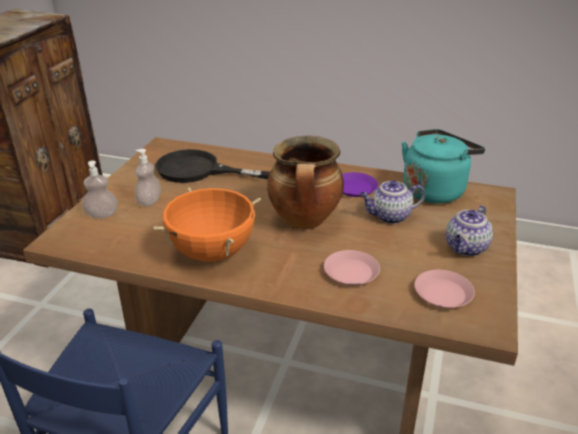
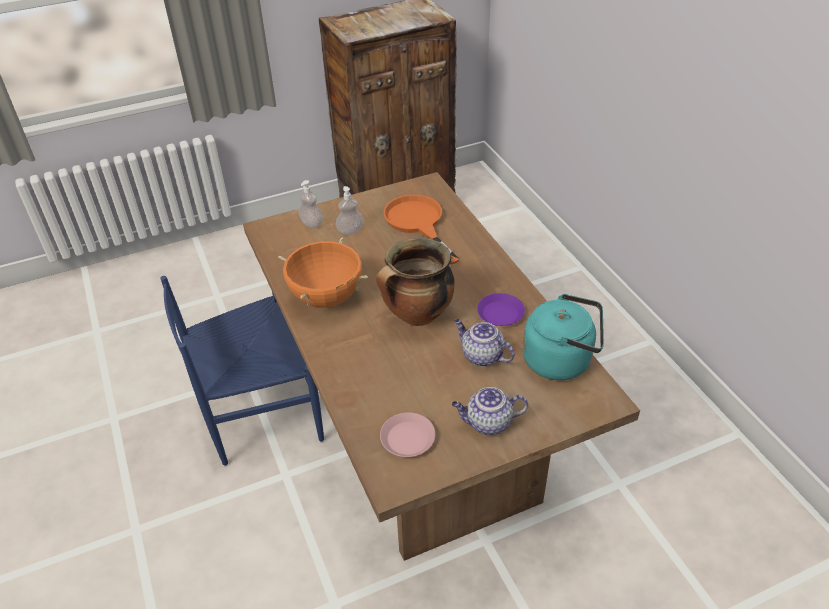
camera: 50 degrees right, 10 degrees up
(199, 170) = (418, 223): black frying pan -> orange frying pan
(351, 272) = (379, 376): pink plate -> none

